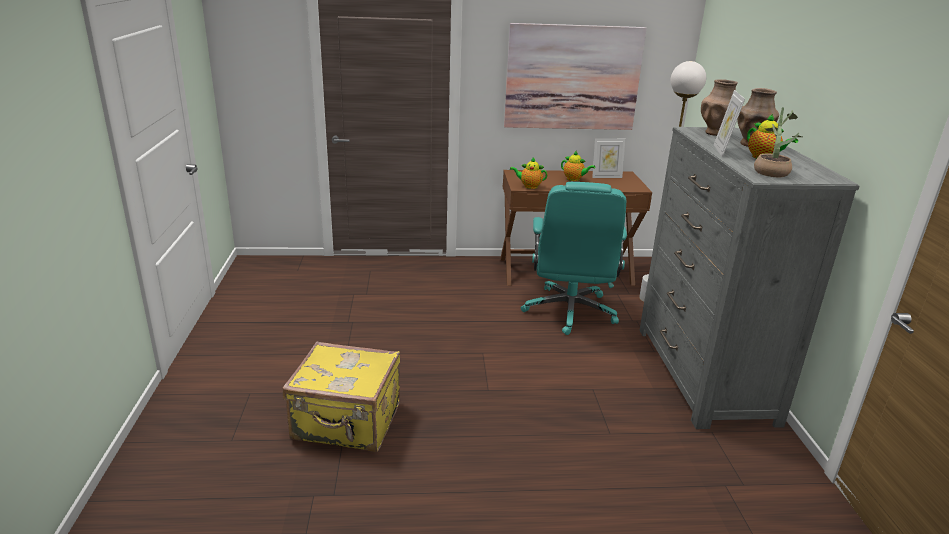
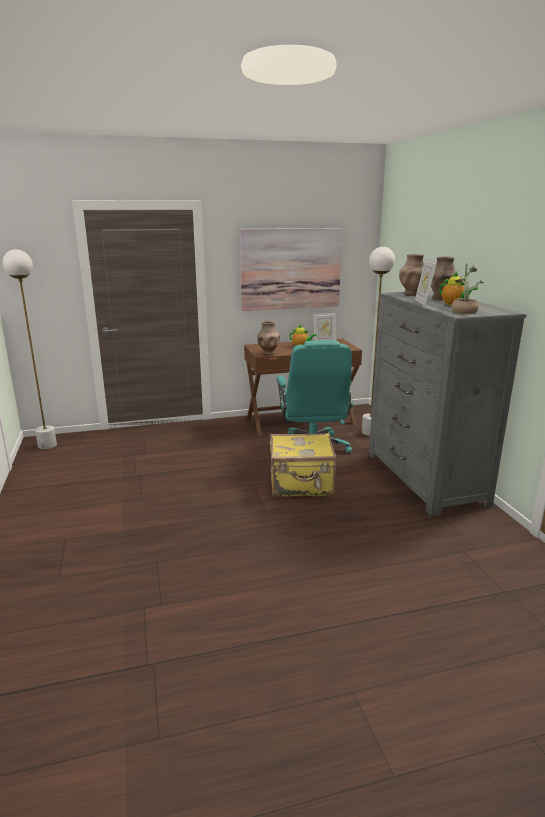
camera: 10 degrees left, 5 degrees down
(260, 269) = (47, 445): none -> white floor lamp
(347, 423) = (157, 550): yellow suitcase -> yellow suitcase (301, 485)
(529, 186) = (268, 353): teapot -> brown vase

